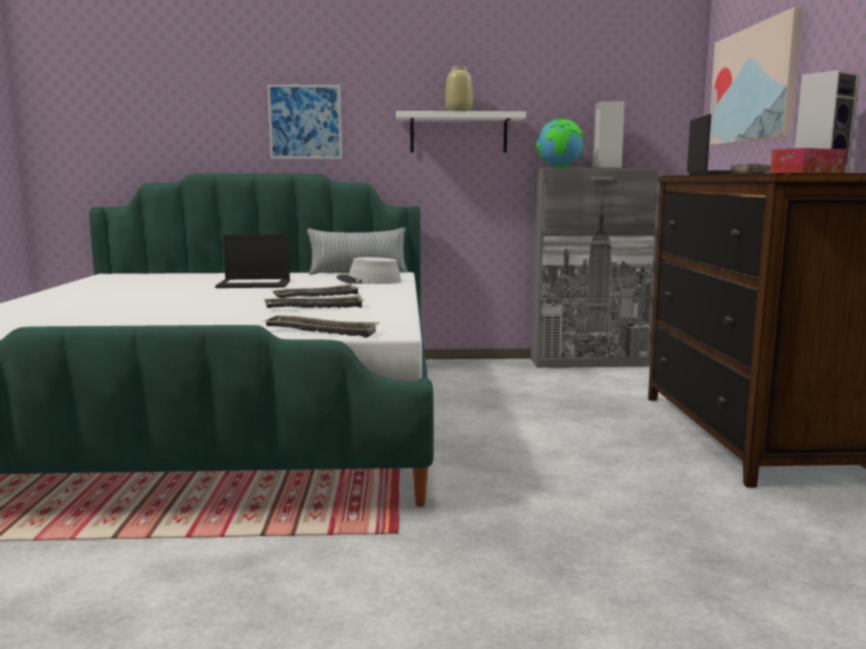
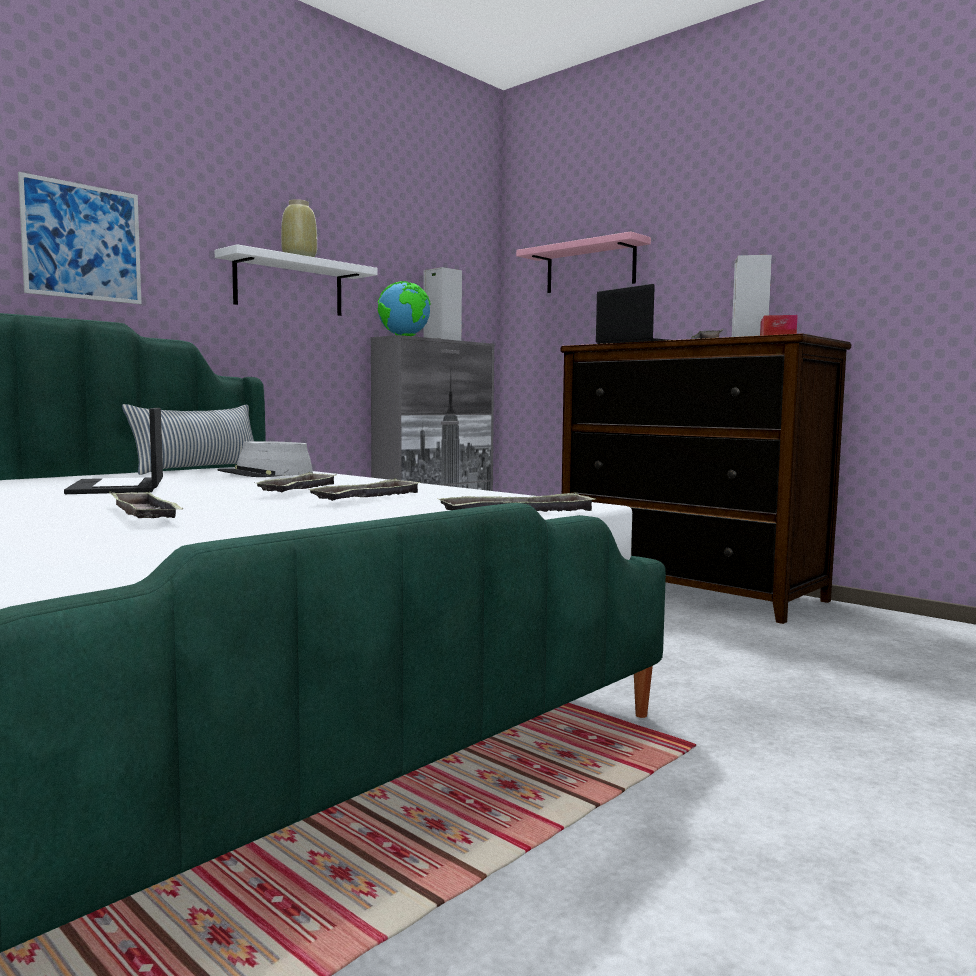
camera: 45 degrees left, 5 degrees down
(176, 305) = (144, 514): none -> tray
(255, 284) = (119, 487): laptop -> laptop turned 120 degrees clockwise
(753, 84) = (590, 267): picture -> pink shelf

